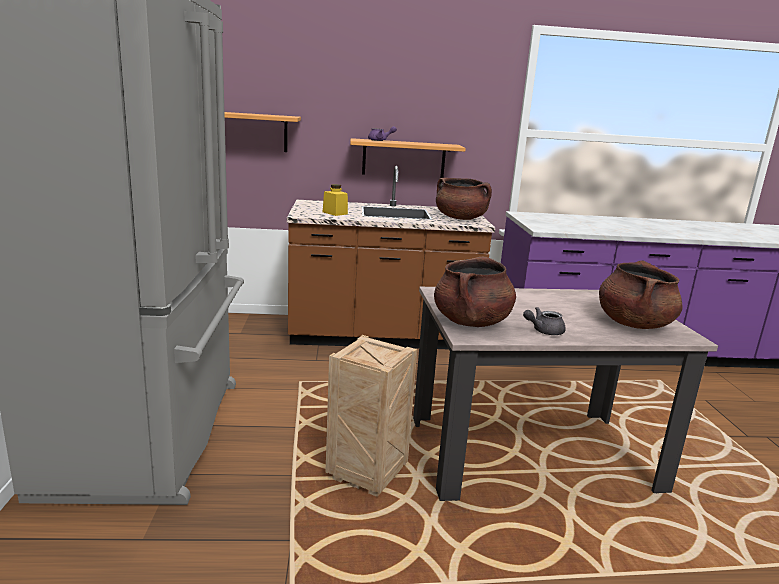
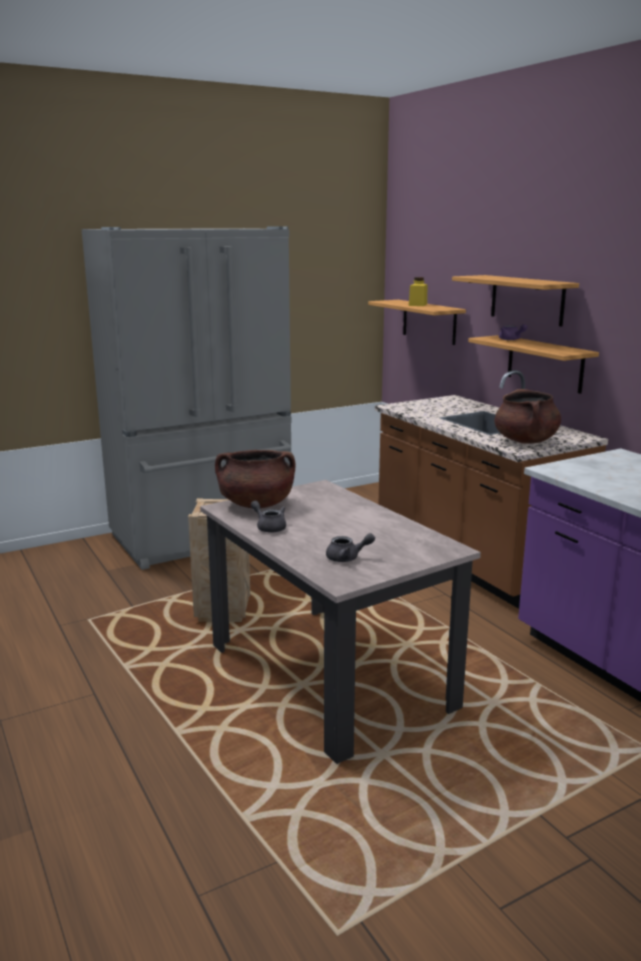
camera: 65 degrees right, 0 degrees up
(335, 213) = (426, 410): yellow jar -> yellow jar (418, 305)
(380, 106) = (527, 300): none -> shelf
(634, 324) = (347, 558): brown cooking pot -> grey teapot

